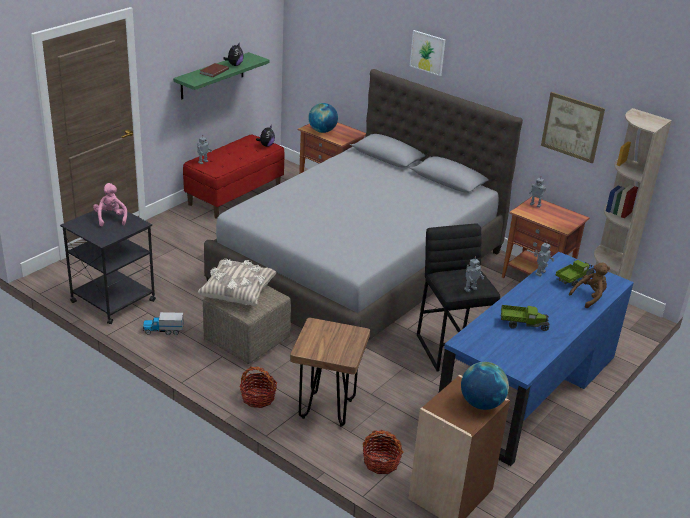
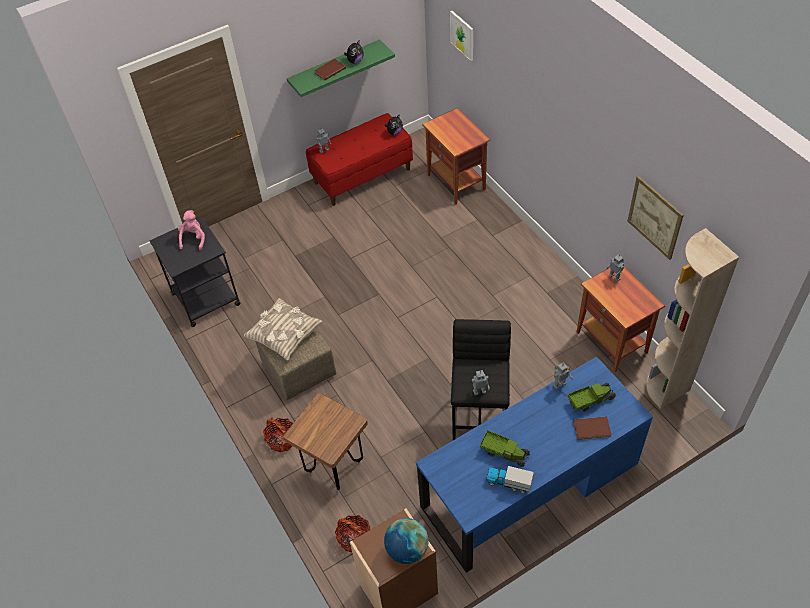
camera: 25 degrees right, 20 degrees up
(163, 330) = (233, 343): toy truck -> toy truck (509, 482)
(322, 131) = (445, 131): globe -> none
(360, 268) = (440, 295): grey bed -> none
(427, 52) = (537, 87): picture -> picture (462, 35)
(589, 297) = (592, 429): brown plush toy -> brown book

